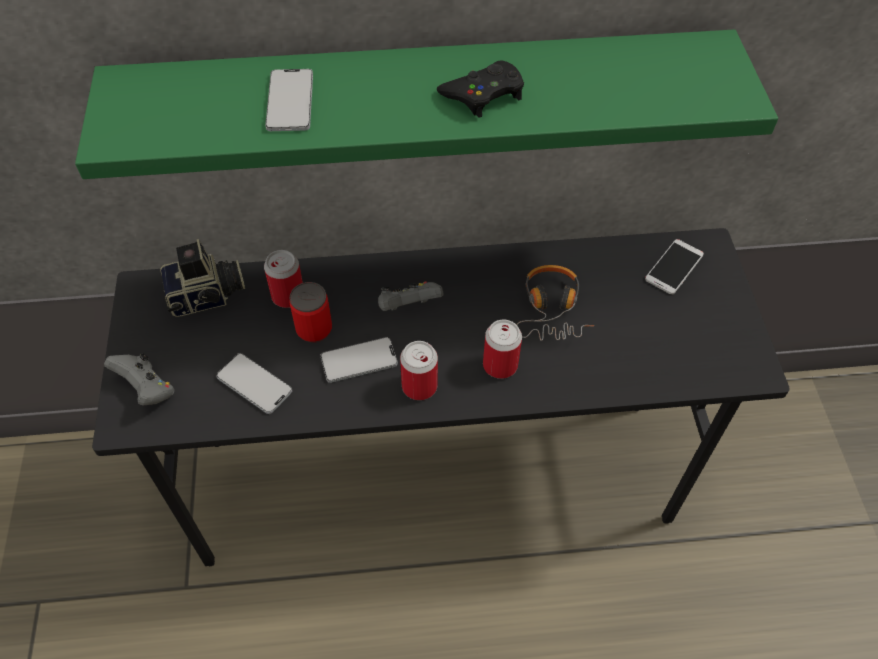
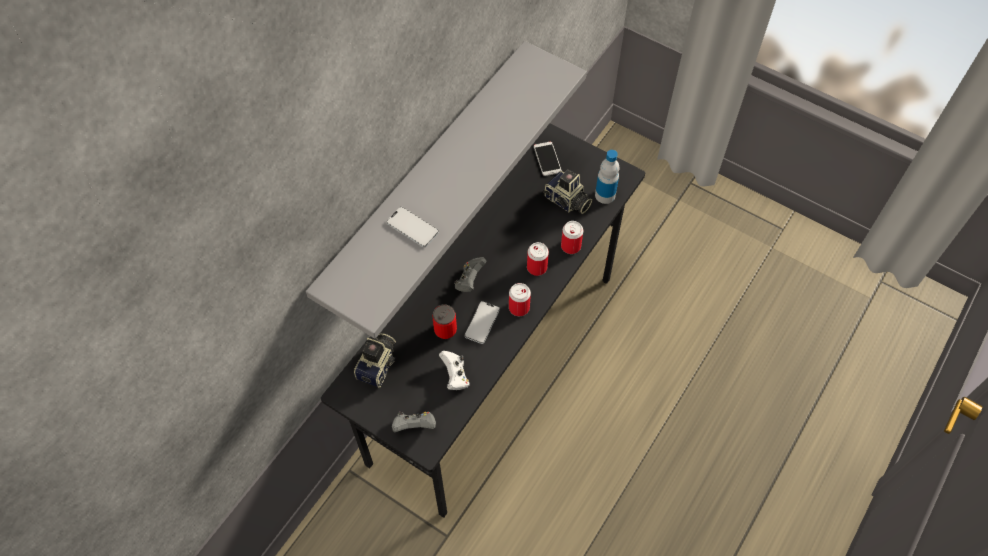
camera: 50 degrees left, 5 degrees up
(254, 384) = (455, 376): phone -> white game controller
(288, 296) = (413, 328): can -> can (570, 246)
(423, 99) = (426, 178): green shelf -> grey shelf
(484, 94) = (478, 155): black game controller -> none
(551, 309) = (525, 224): headphones -> none
(636, 331) = (567, 201): none -> camera
(695, 367) = (605, 195): none -> bottle

